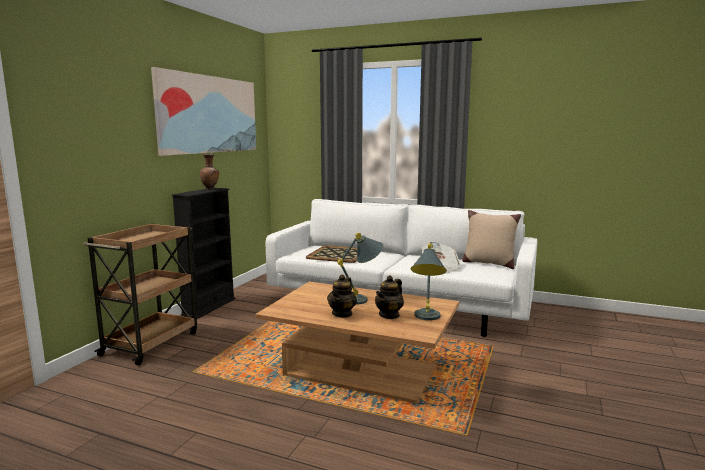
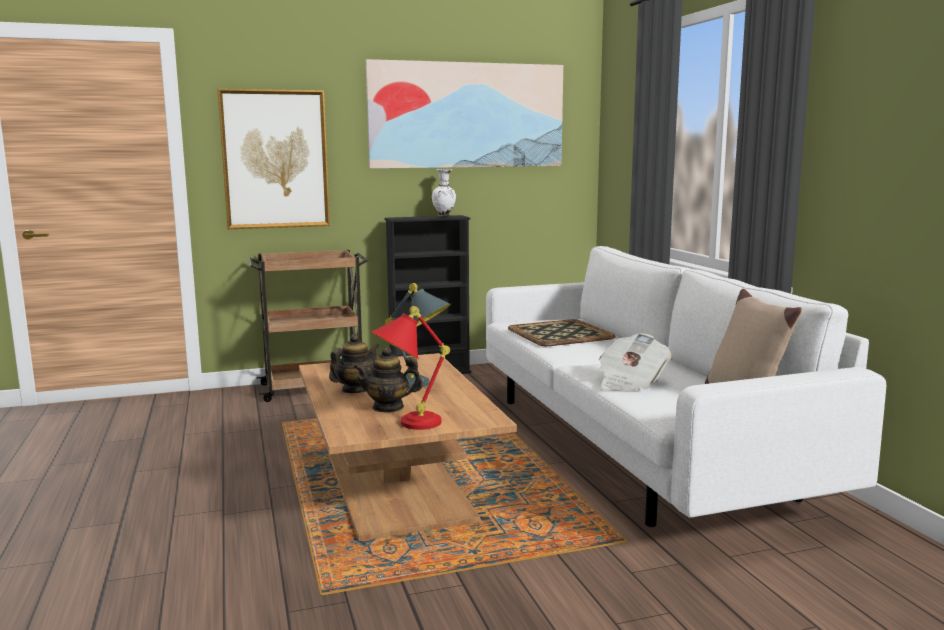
camera: 50 degrees right, 0 degrees up
(93, 150) = (275, 159): none -> picture
(210, 189) = (444, 216): brown vase -> white vase
(342, 314) = (355, 390): teapot -> teapot turned 150 degrees clockwise
(426, 319) = (406, 425): grey table lamp -> red table lamp

